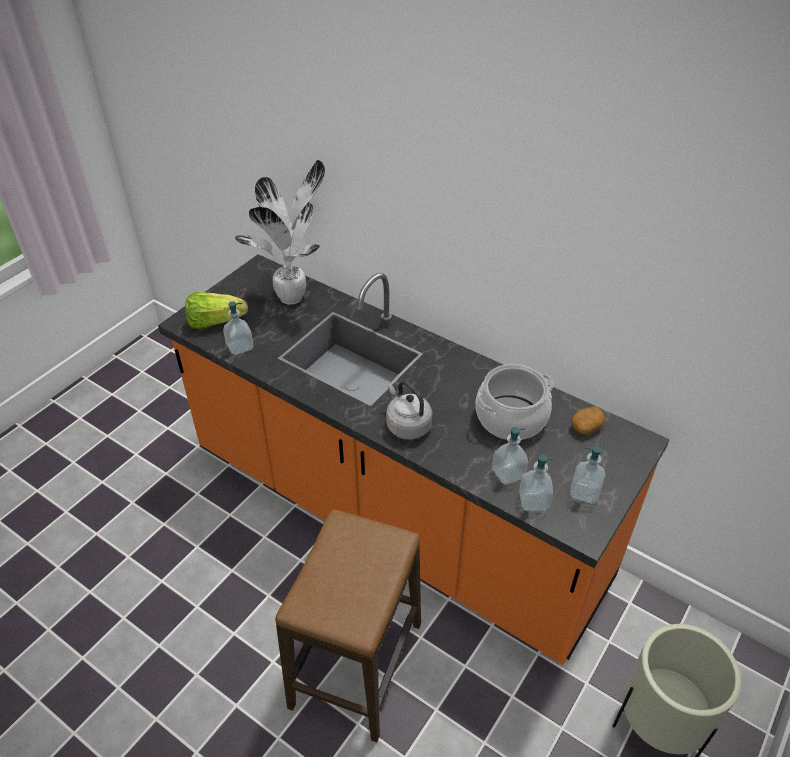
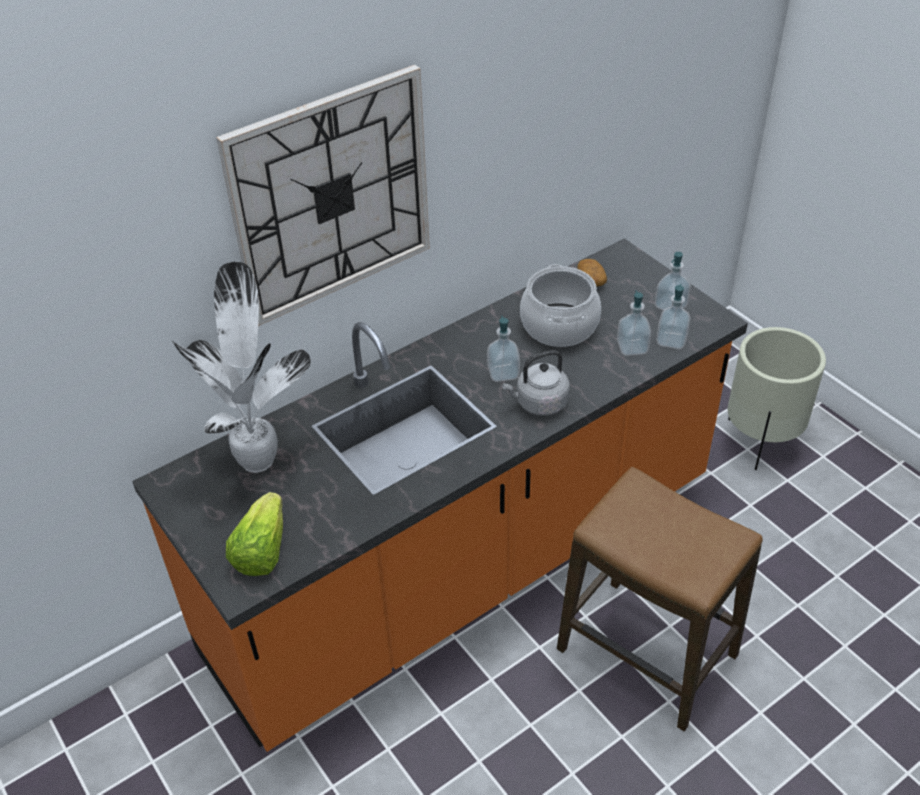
camera: 70 degrees left, 0 degrees up
(240, 347) = (330, 530): soap dispenser -> soap dispenser (503, 373)
(406, 175) = (331, 196): none -> wall clock

